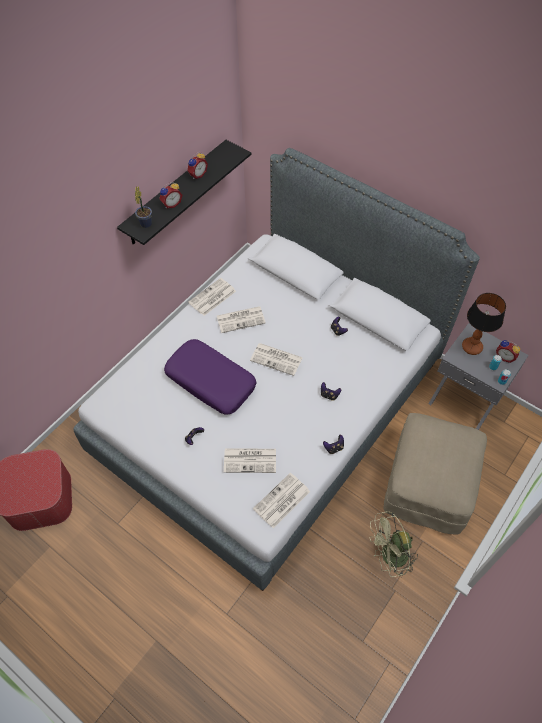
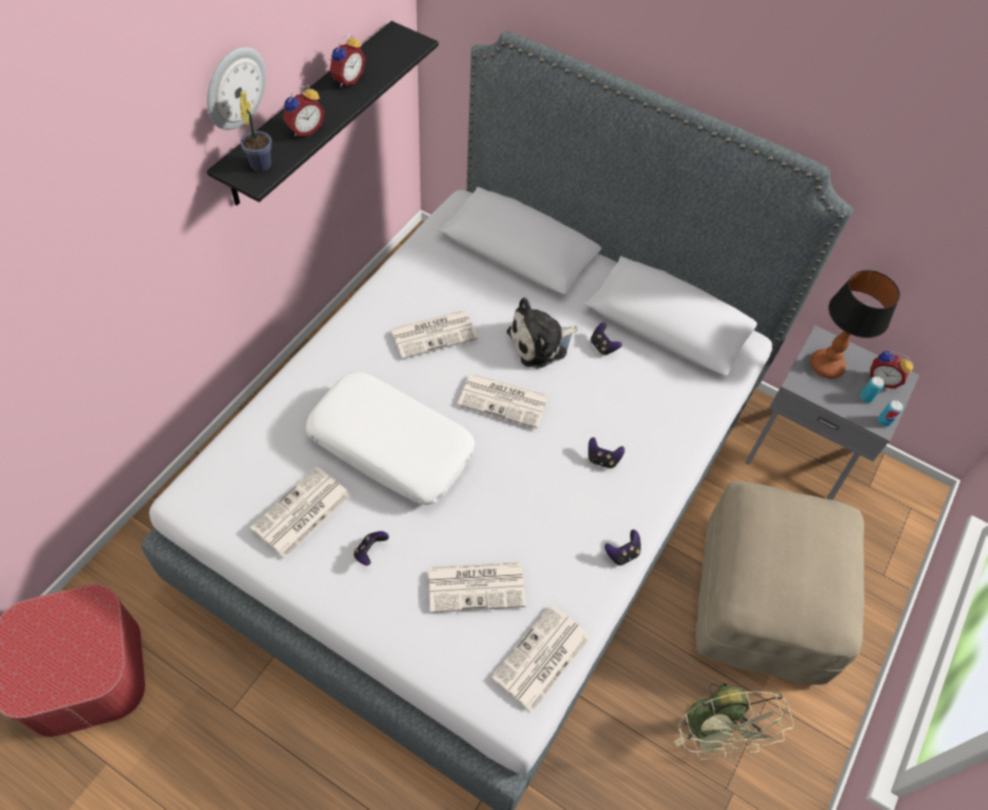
camera: 10 degrees left, 0 degrees up
(133, 183) = (234, 88): none -> wall clock
(211, 381) = (392, 445): purple pillow -> white pillow
(212, 297) = (379, 298): newspaper -> newspaper (301, 513)
(302, 327) = (541, 343): none -> plush toy
(389, 557) = (714, 733): green fan -> green fan turned 75 degrees counterclockwise

